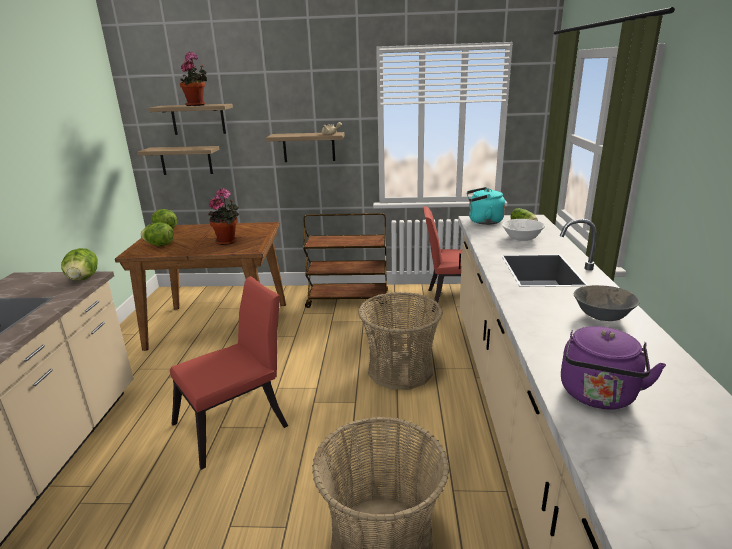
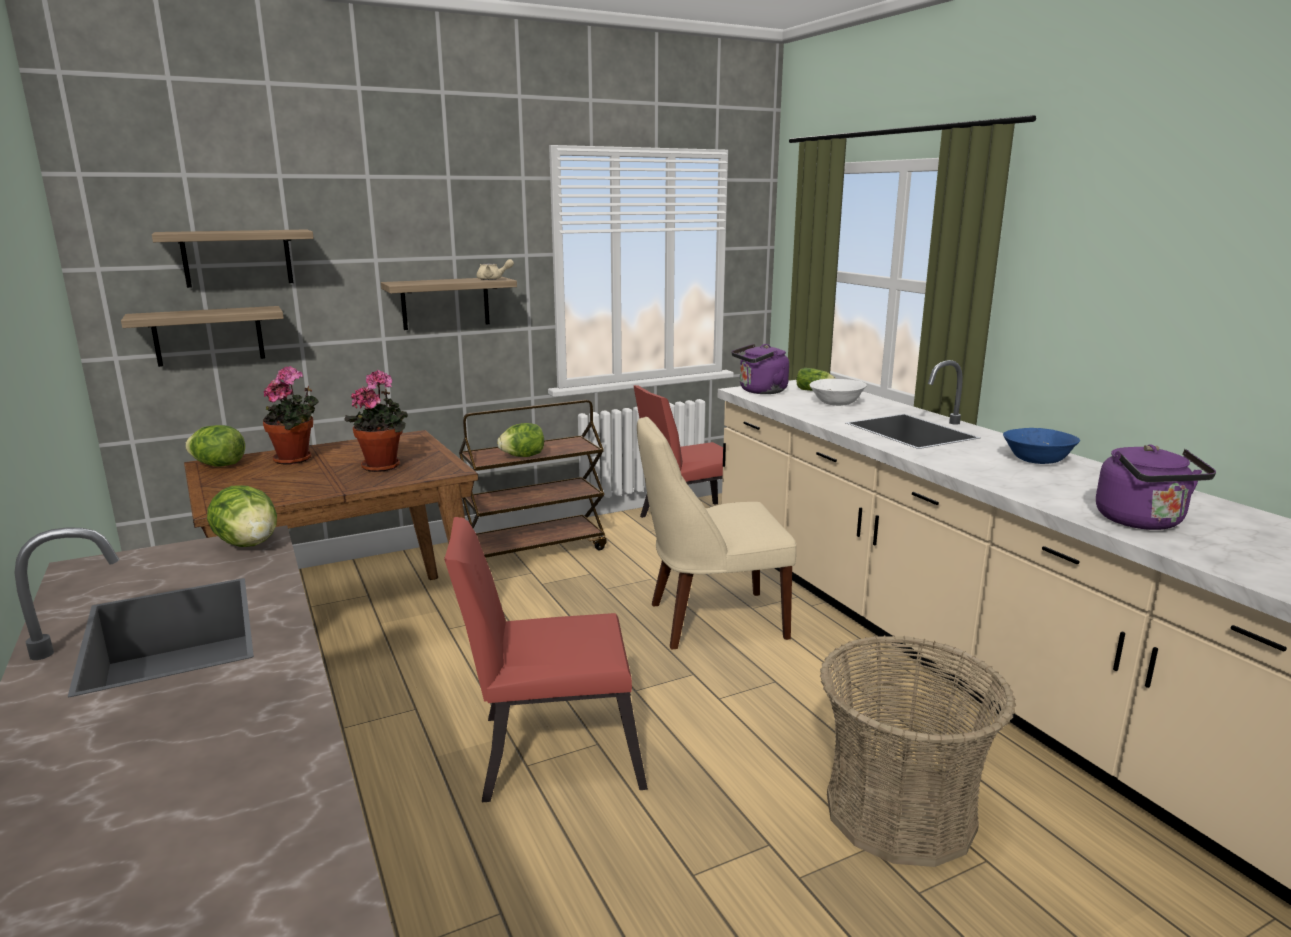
camera: 30 degrees left, 5 degrees down
(160, 245) = (255, 488): lettuce -> lettuce (523, 456)
(197, 105) = (248, 231): potted plant -> potted plant (296, 459)
(237, 422) = (549, 750): red chair -> red chair turned 120 degrees counterclockwise
(400, 370) = (710, 620): basket -> beige chair
(483, 221) = (760, 391): turquoise kettle -> purple kettle
(603, 316) = (1038, 460): grey bowl -> blue bowl

